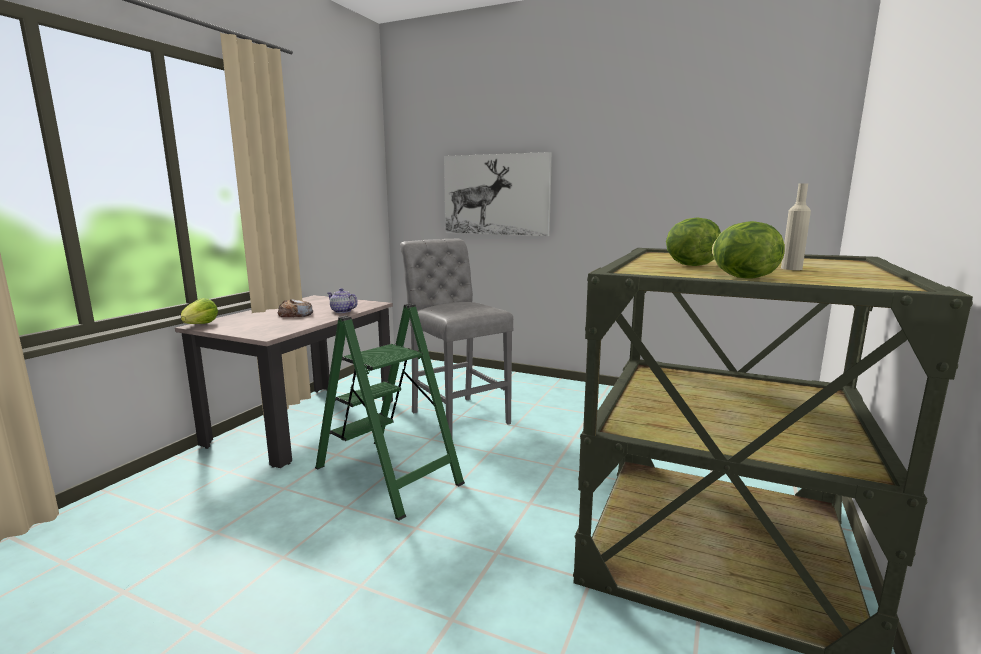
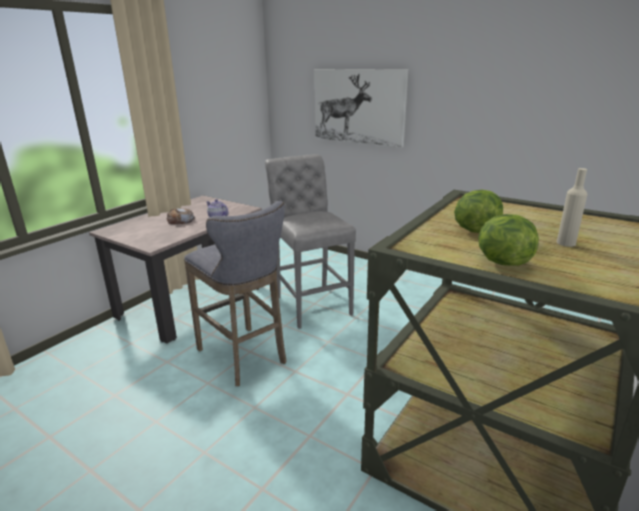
camera: 10 degrees right, 10 degrees up
(200, 325) = (107, 230): lettuce -> none
(388, 476) = (244, 357): green step ladder -> grey stool

